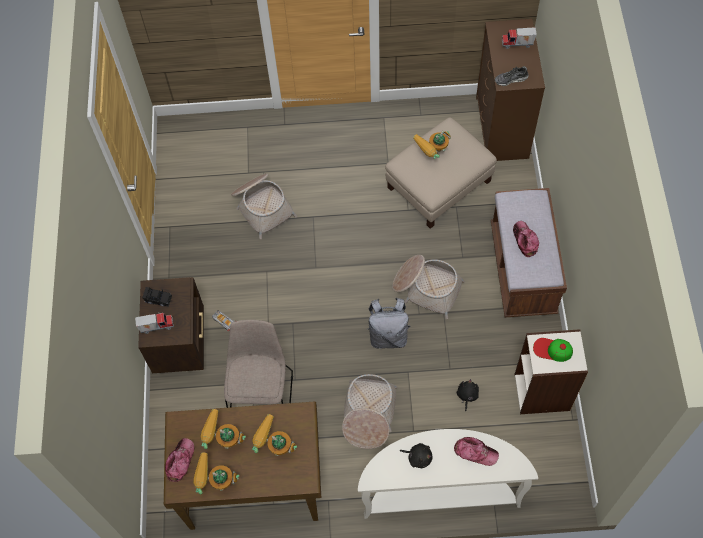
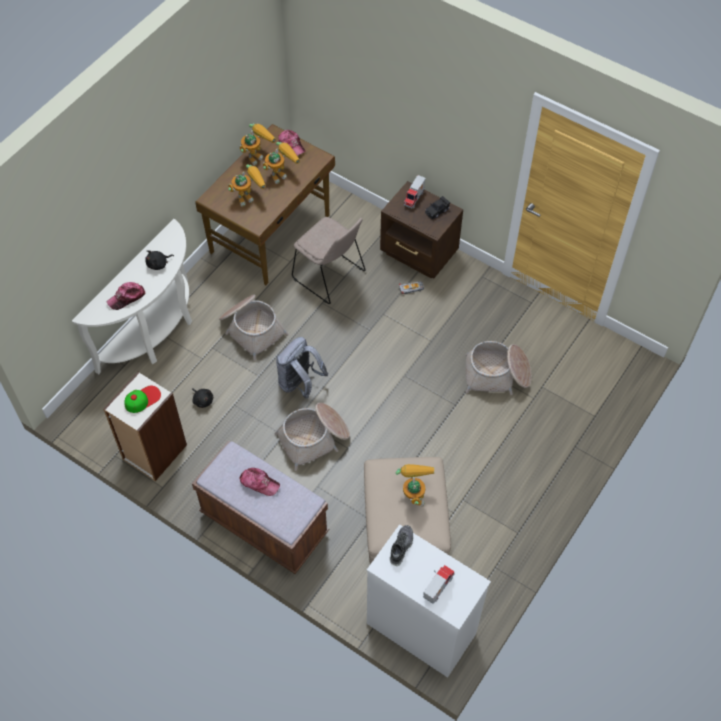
camera: 125 degrees right, 5 degrees down
(502, 128) = (420, 628): brown dresser -> white dresser

